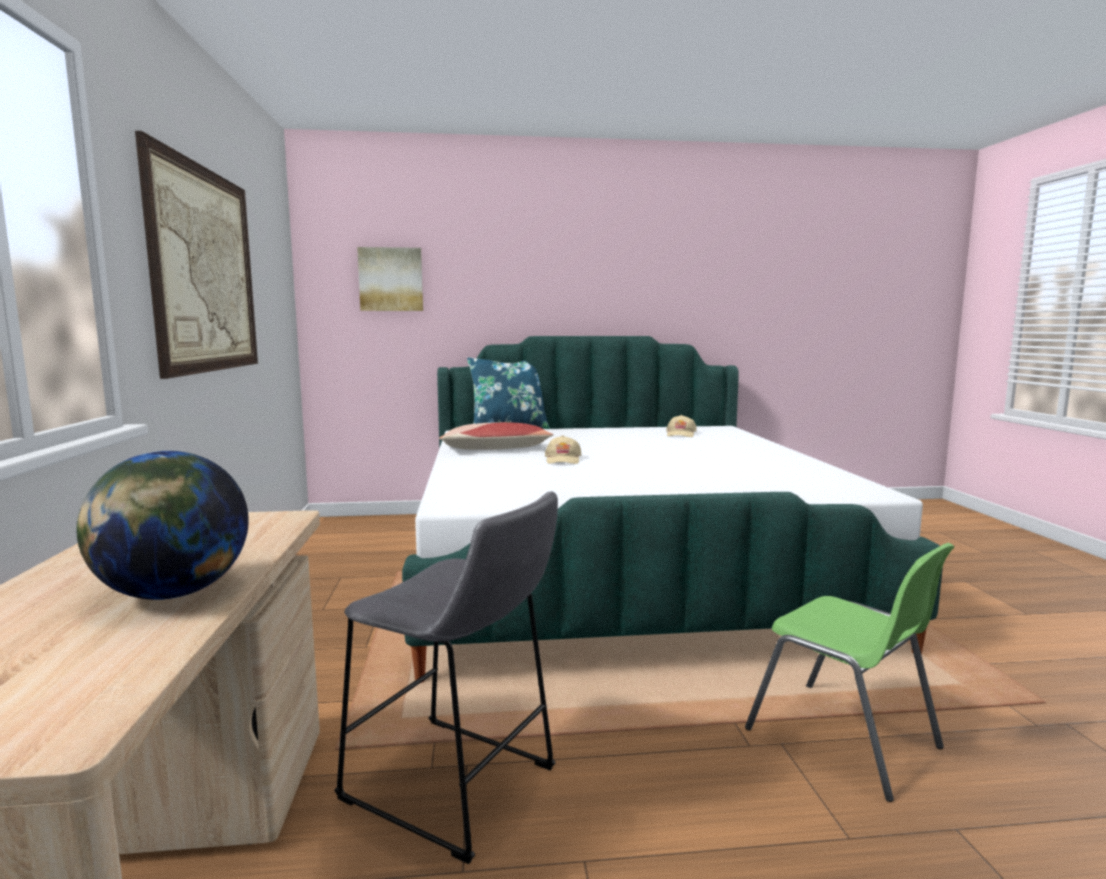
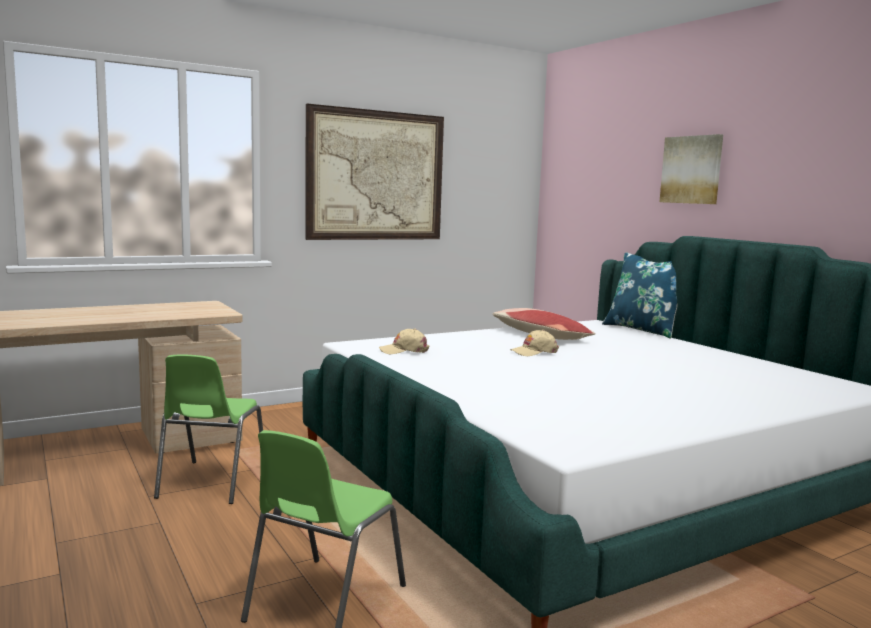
camera: 65 degrees right, 0 degrees up
(173, 594) = (114, 317): globe -> none
(391, 279) = (594, 175): picture -> picture (692, 170)
(457, 788) = (211, 483): grey stool -> green chair
(680, 434) = (760, 375): beige cap -> beige cap (404, 350)

